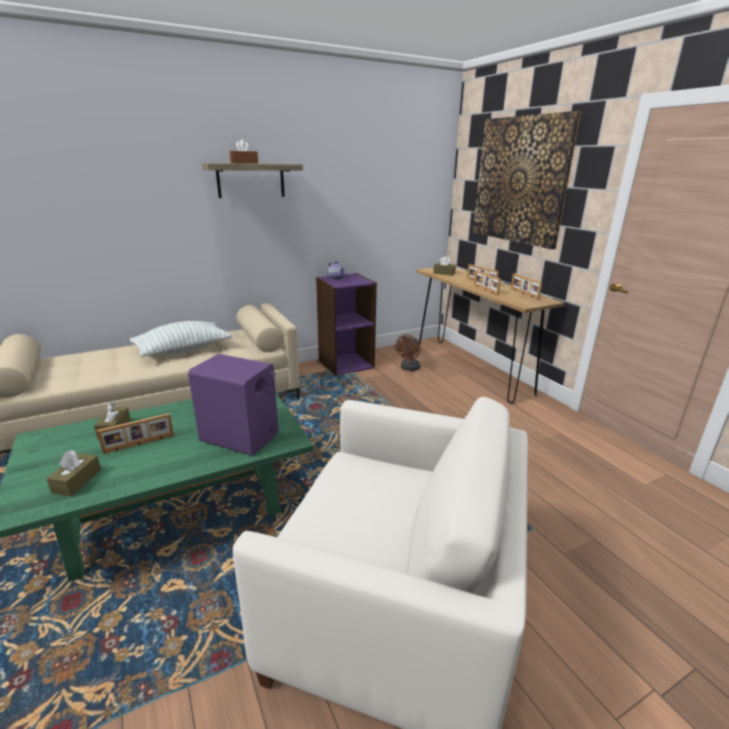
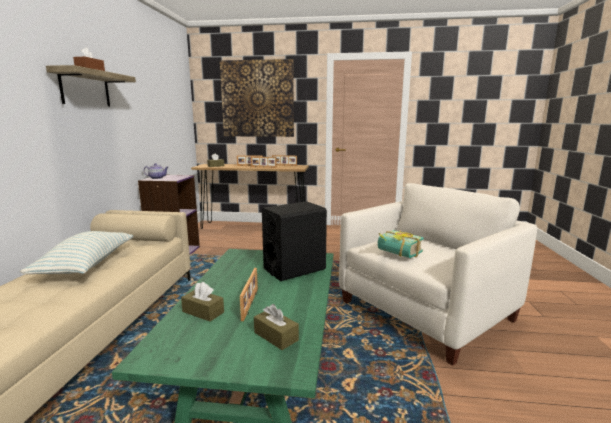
camera: 55 degrees left, 10 degrees down
(240, 437) = (294, 269): purple speaker -> black speaker
(323, 493) = (397, 254): none -> book
(409, 368) = (221, 239): brown fan -> none

